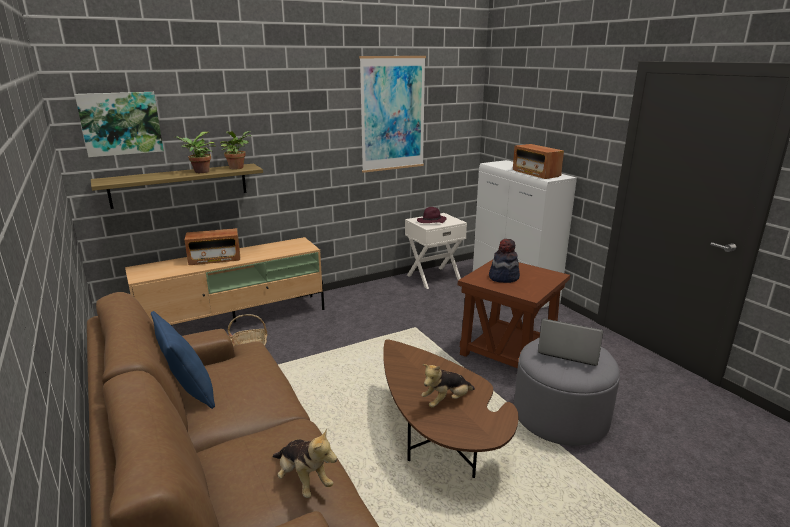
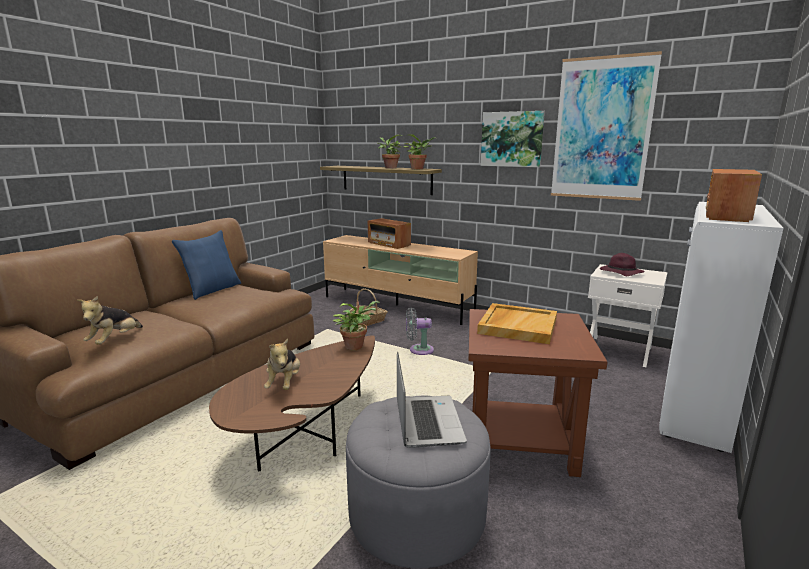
camera: 60 degrees right, 5 degrees down
(121, 123) = (357, 126): picture -> picture (512, 139)
(347, 343) = (418, 350): none -> grey fan
(401, 352) = (356, 346): none -> potted plant
(446, 401) = (284, 383): plush toy -> plush toy turned 120 degrees counterclockwise
(503, 277) = (517, 326): hat -> beige tray

